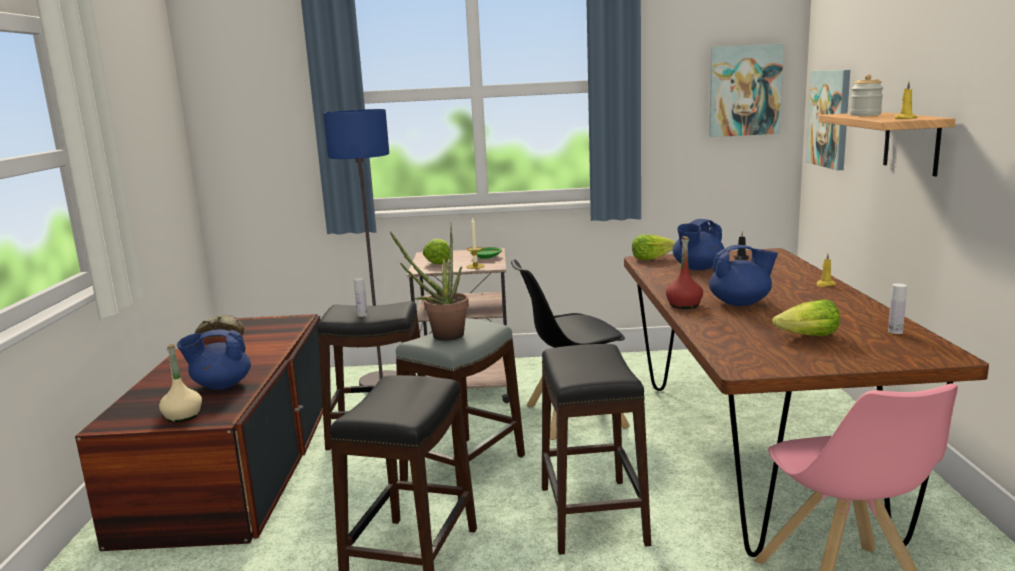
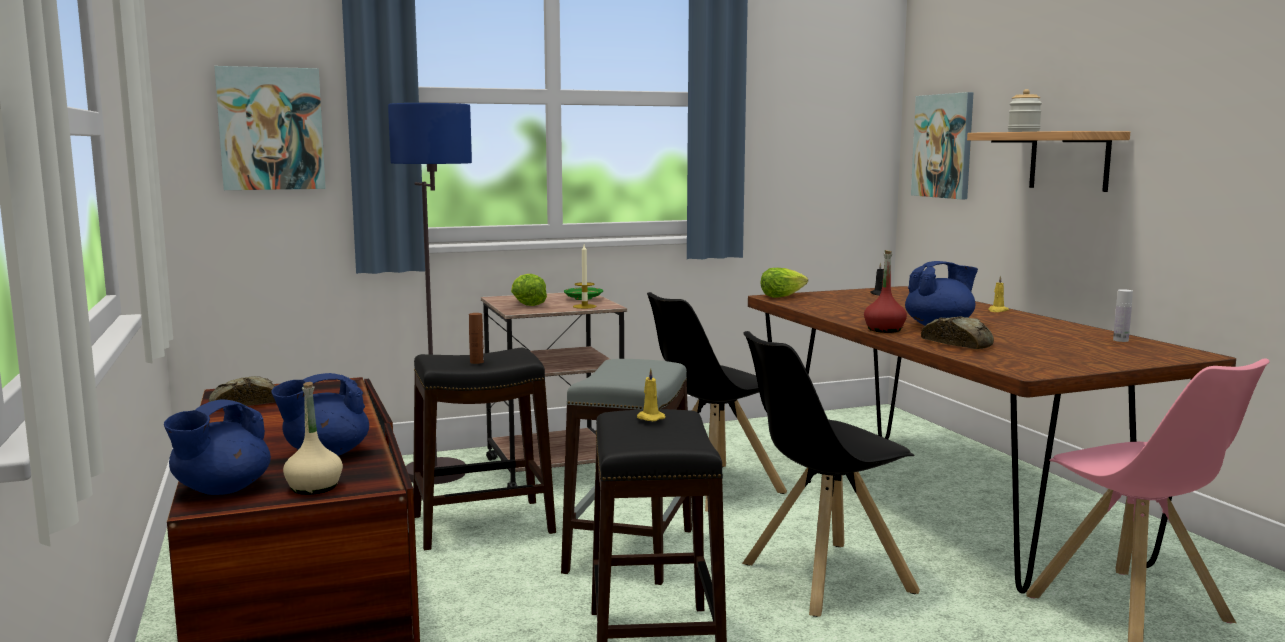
camera: 20 degrees left, 5 degrees down
(362, 315) = (476, 362): white bottle -> brown bottle
(442, 337) = (619, 376): potted plant -> none
(591, 515) = (822, 578): black stool -> black chair
(697, 268) = (846, 302): blue teapot -> blue teapot (221, 490)
(728, 326) = (958, 343): none -> bread
(744, 90) = (844, 115): picture -> picture (271, 129)
(808, 336) = (1049, 347): lettuce -> none
(904, 119) = (1083, 130): yellow candle -> yellow candle (649, 418)

